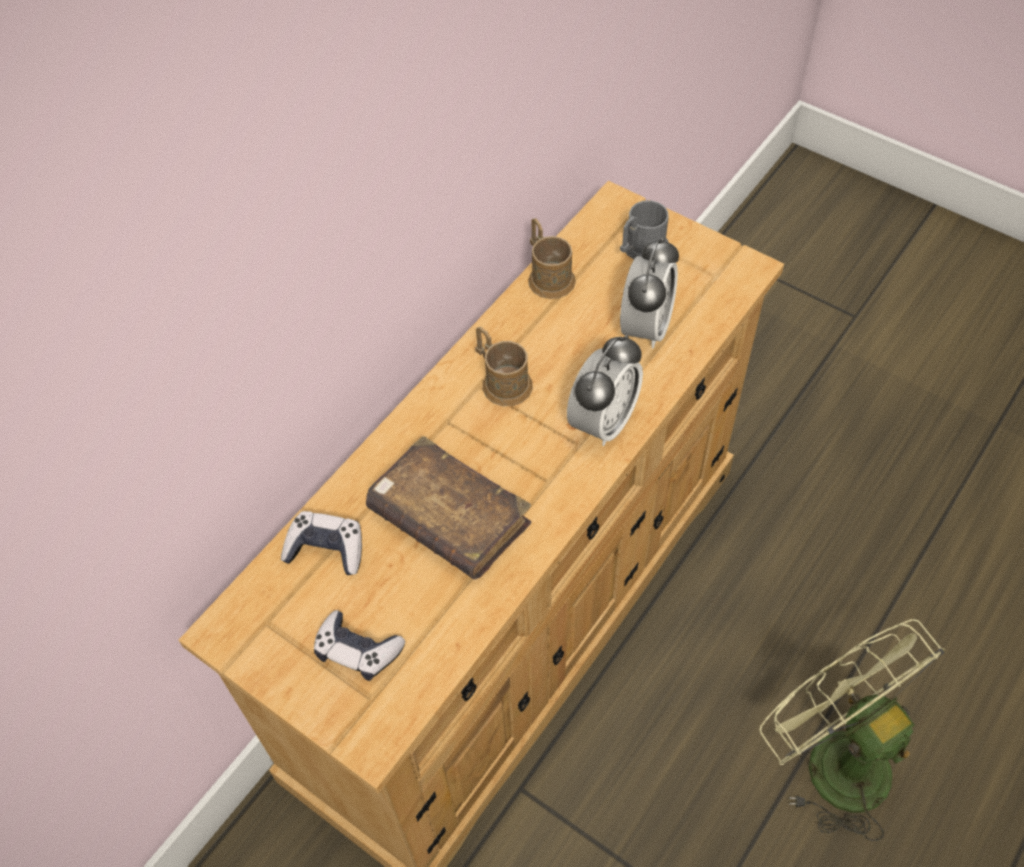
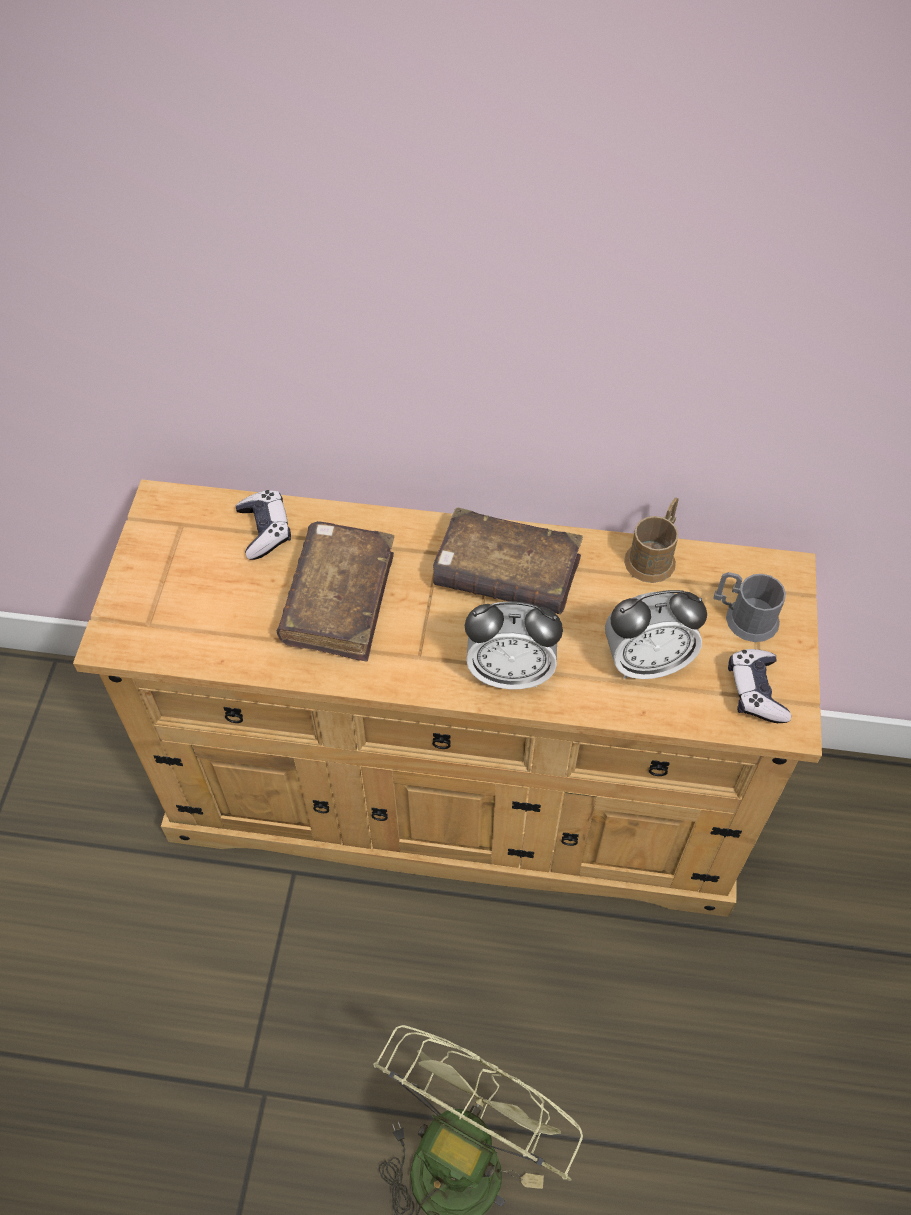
camera: 60 degrees right, 0 degrees up
(358, 651) = (184, 595): game controller -> game controller (755, 691)
(501, 381) = (506, 574): brown mug -> brown book

